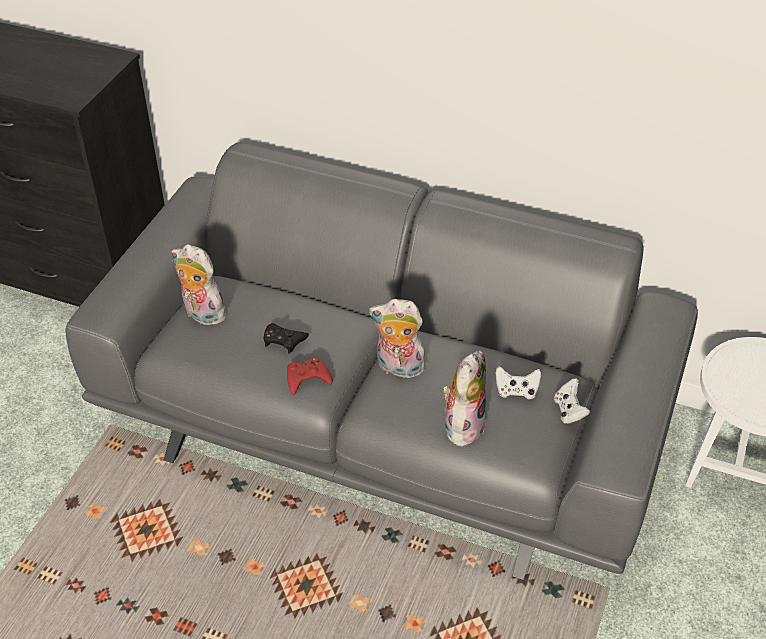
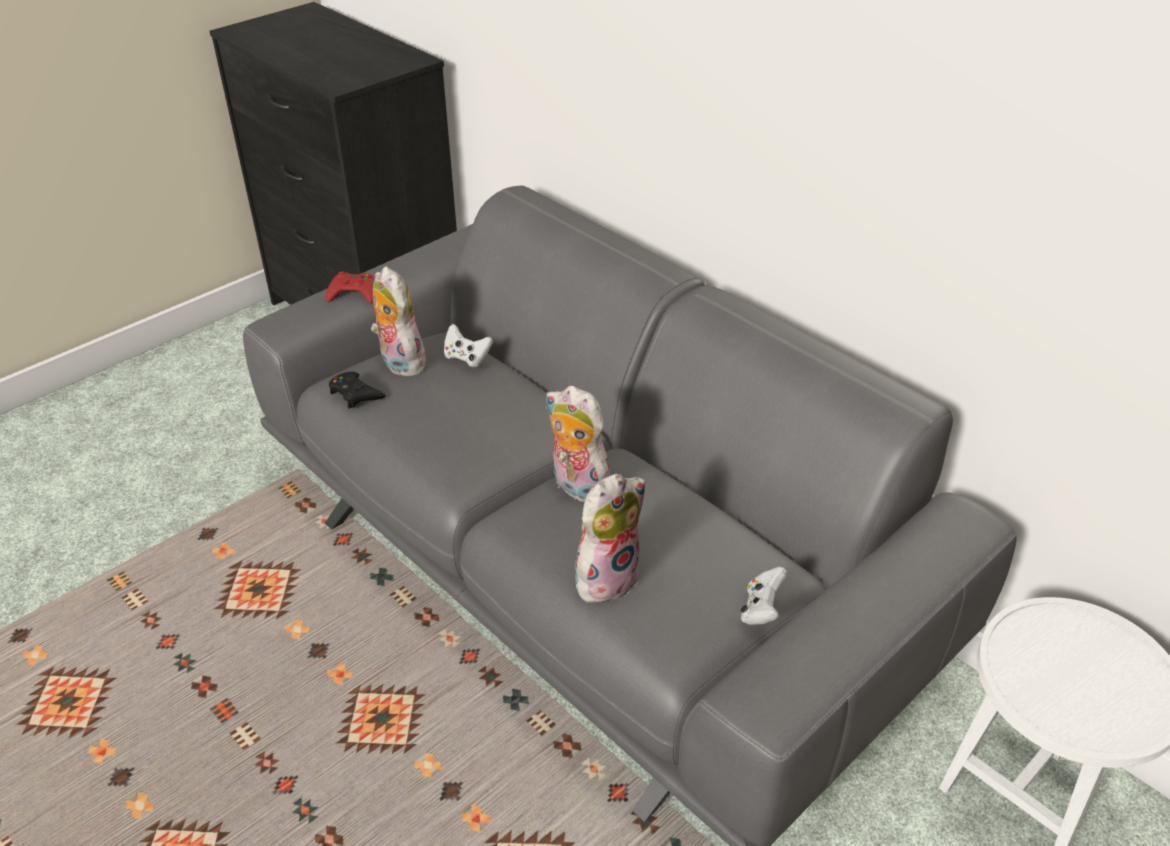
camera: 25 degrees right, 5 degrees down
(284, 340) = (463, 414): black game controller -> black game controller (355, 394)
(307, 378) = (459, 462): red game controller -> red game controller (353, 293)
(516, 391) = (703, 561): white game controller -> white game controller (467, 358)

